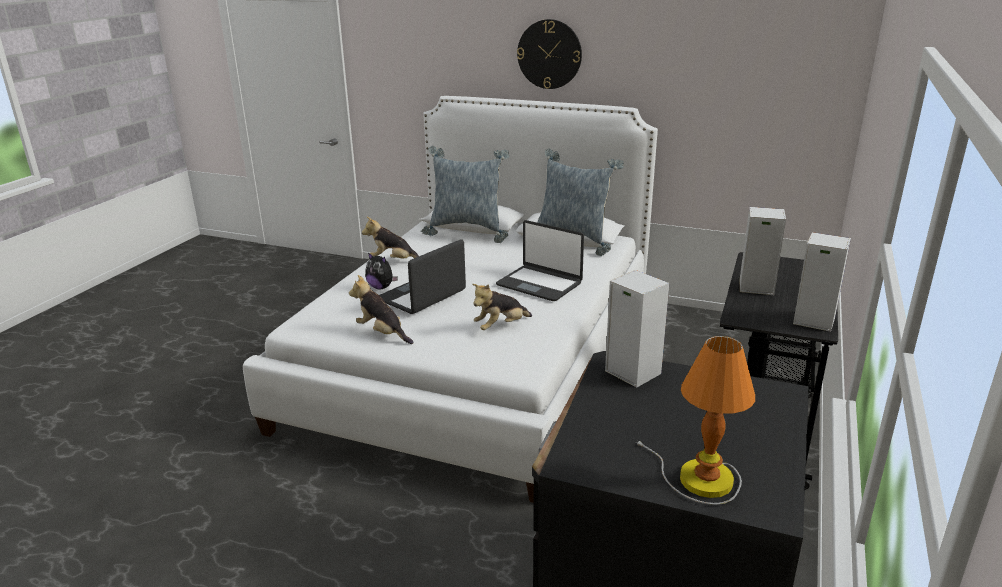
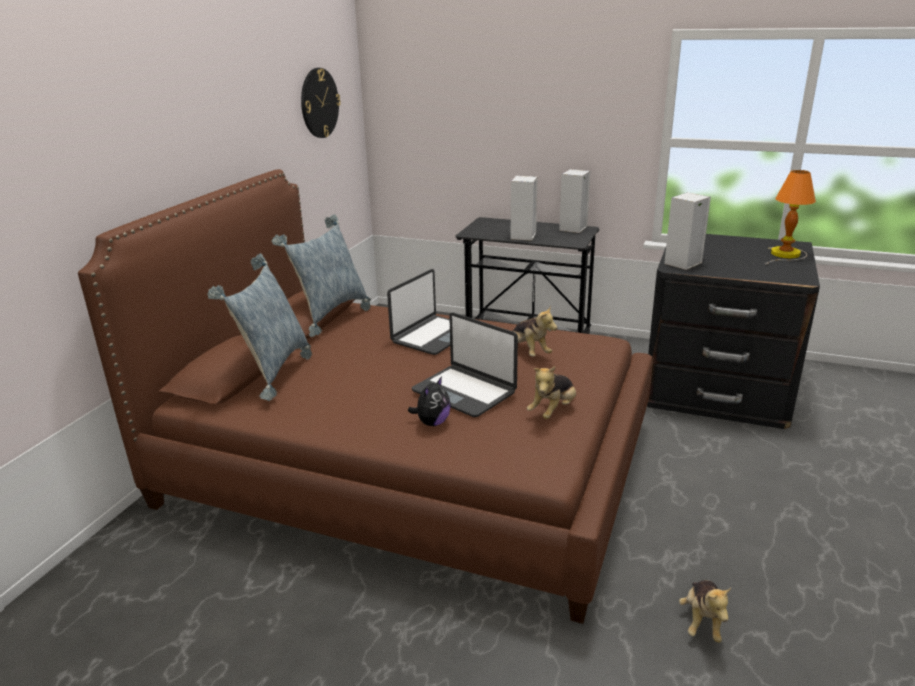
camera: 90 degrees left, 0 degrees up
(394, 261) = (345, 422): plush toy -> plush toy (702, 621)
(476, 360) = (410, 463): white bed -> brown bed
(549, 54) = (184, 135): wall clock -> wall clock (319, 103)

